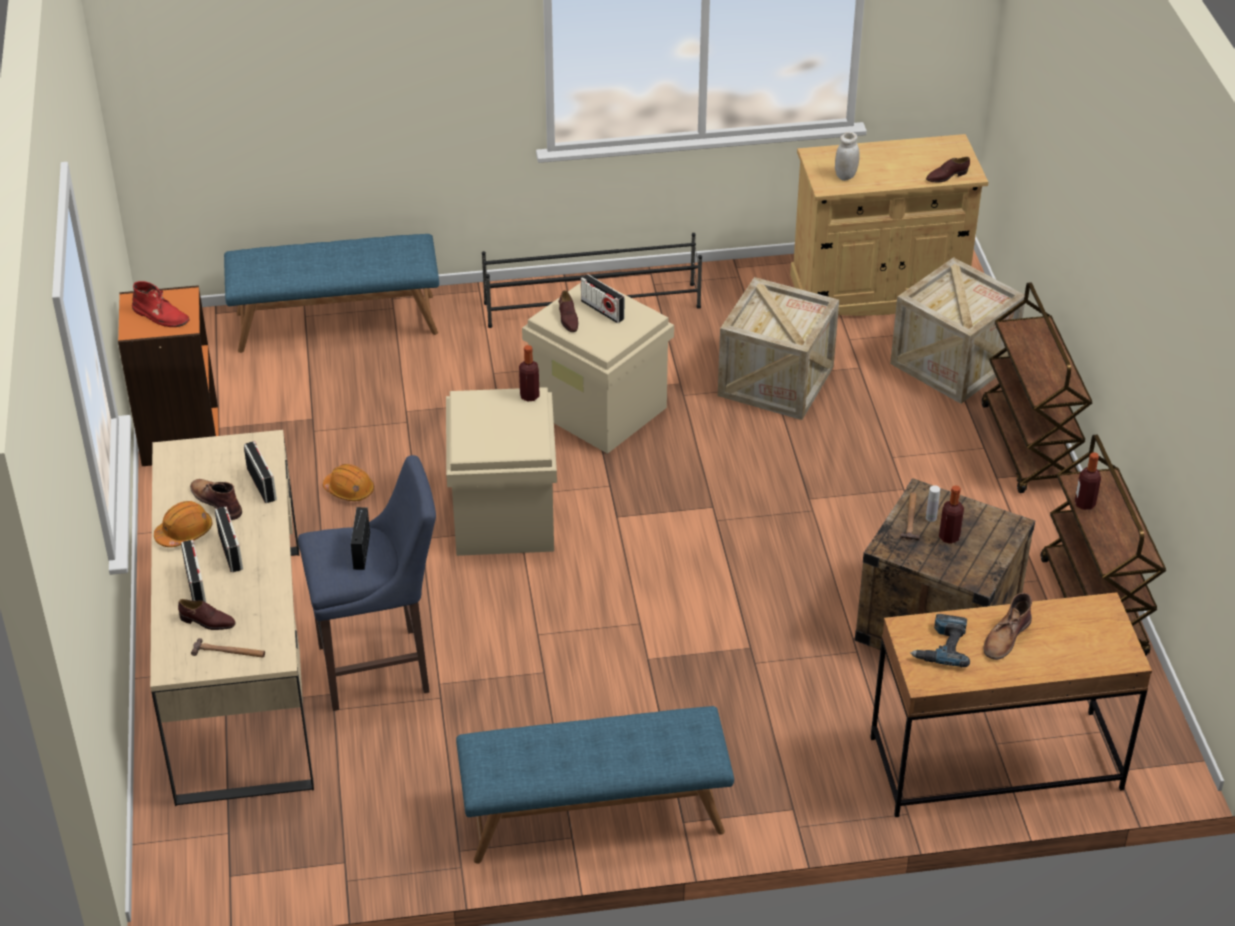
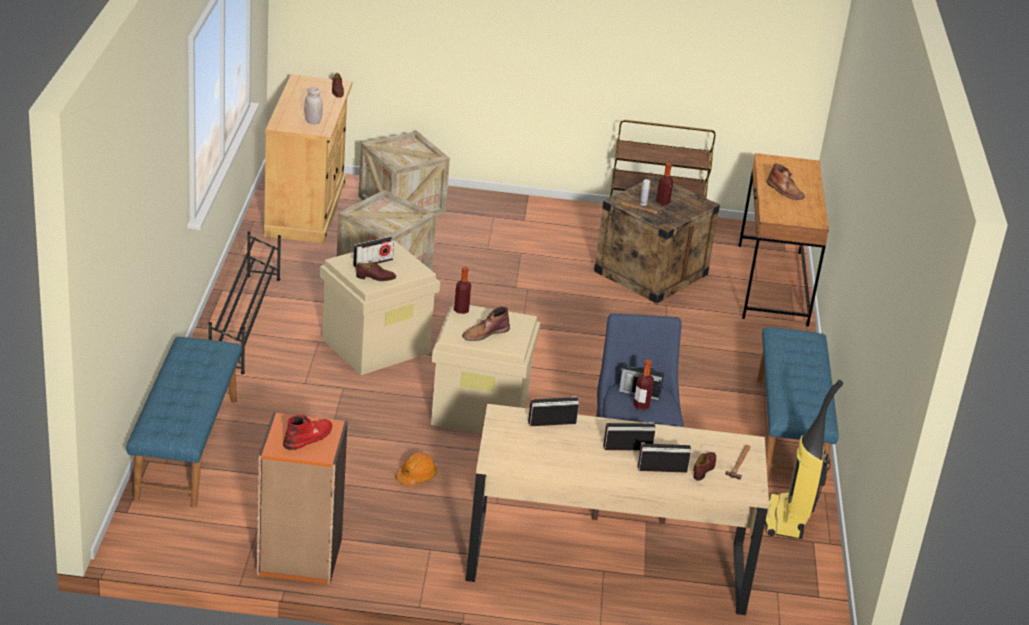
camera: 80 degrees left, 10 degrees down
(184, 532) = (598, 466): orange hard hat -> none
(216, 501) = (564, 446): brown boot -> brown boot (485, 333)
(383, 831) = (787, 520): none -> vacuum cleaner
(941, 646) = (788, 210): power drill -> none
(1029, 447) = (500, 202): brown cart -> none
(1084, 504) = (647, 157): bottle -> bottle (641, 406)

